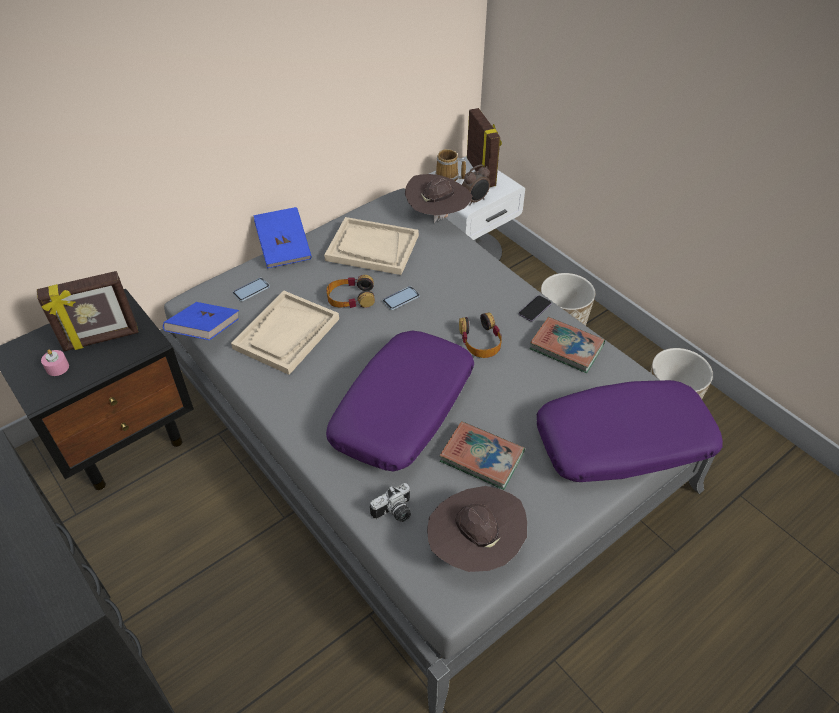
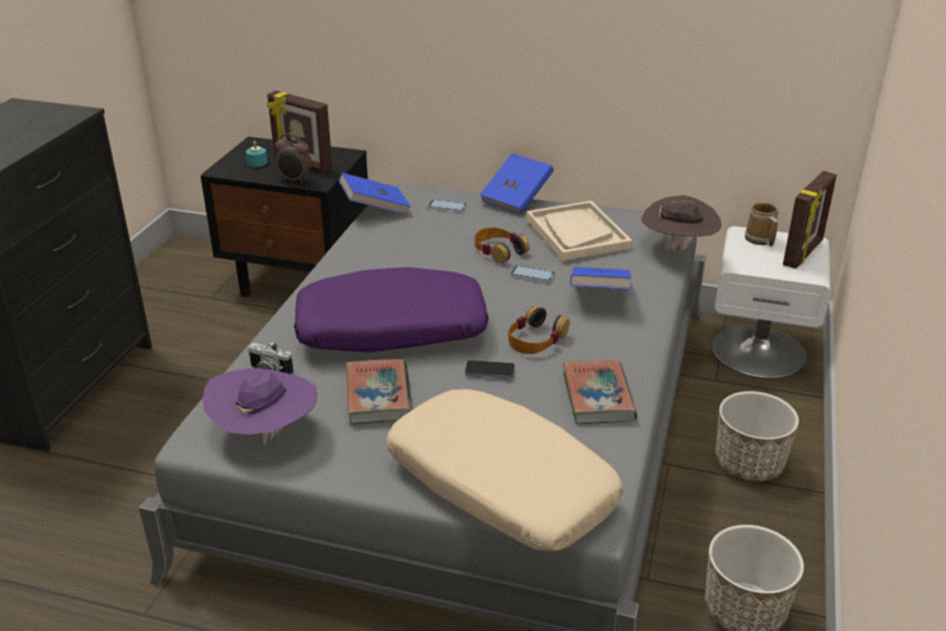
camera: 55 degrees right, 15 degrees down
(57, 367) = (257, 163): pink candle -> turquoise candle
(286, 334) = (416, 241): beige tray -> none
(457, 282) = (599, 295): none -> blue book
(474, 546) = (266, 433): brown hat -> purple hat
(475, 200) = (751, 267): alarm clock -> alarm clock (294, 181)
(535, 309) = (629, 356): phone -> phone (489, 371)
(623, 443) = (499, 486): purple pillow -> beige pillow

